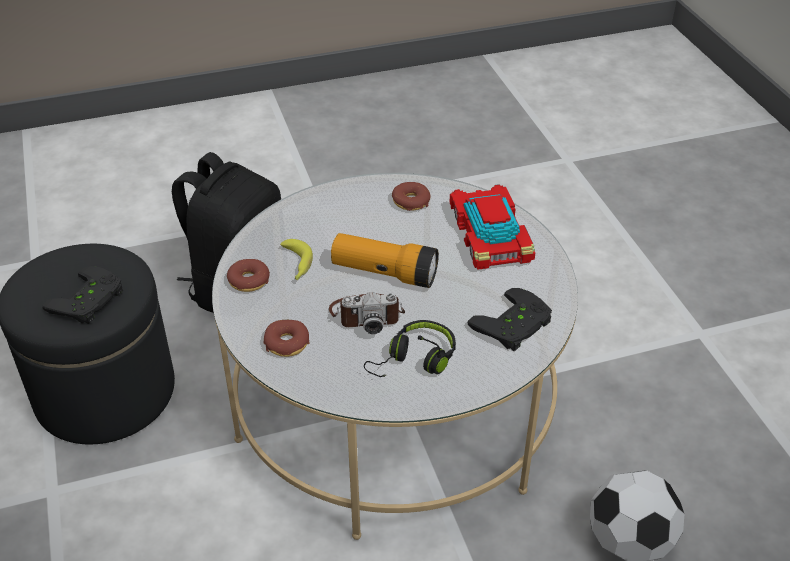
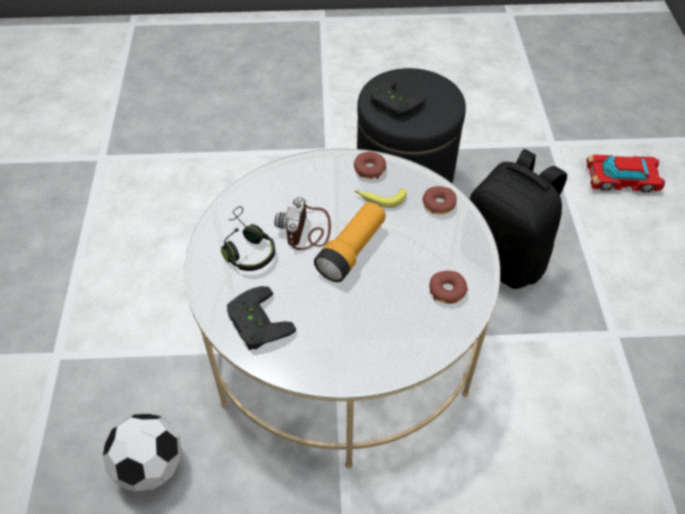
camera: 105 degrees right, 10 degrees up
(287, 343) = (294, 181): donut -> donut (438, 204)
(490, 235) = (380, 341): toy car -> toy car (622, 179)

